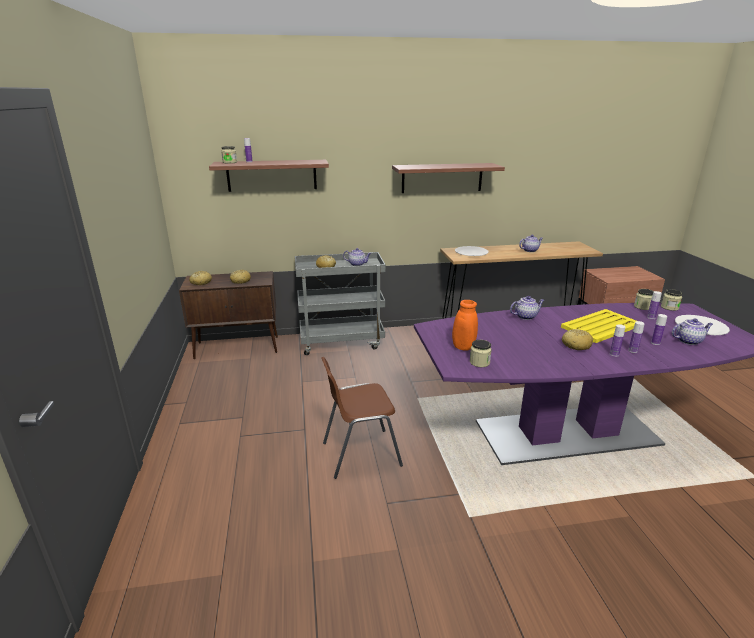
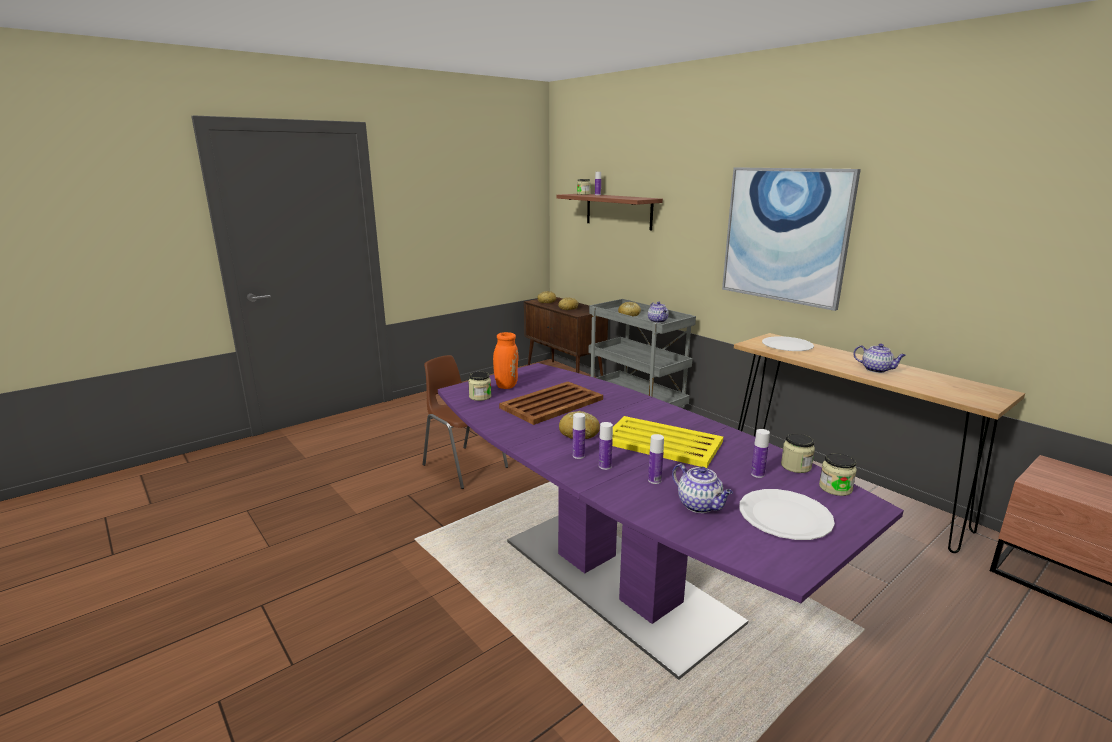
camera: 60 degrees right, 5 degrees down
(442, 178) = (785, 235): shelf -> picture
(514, 340) = (553, 403): none -> brown tray
(526, 316) = (630, 401): teapot -> none

